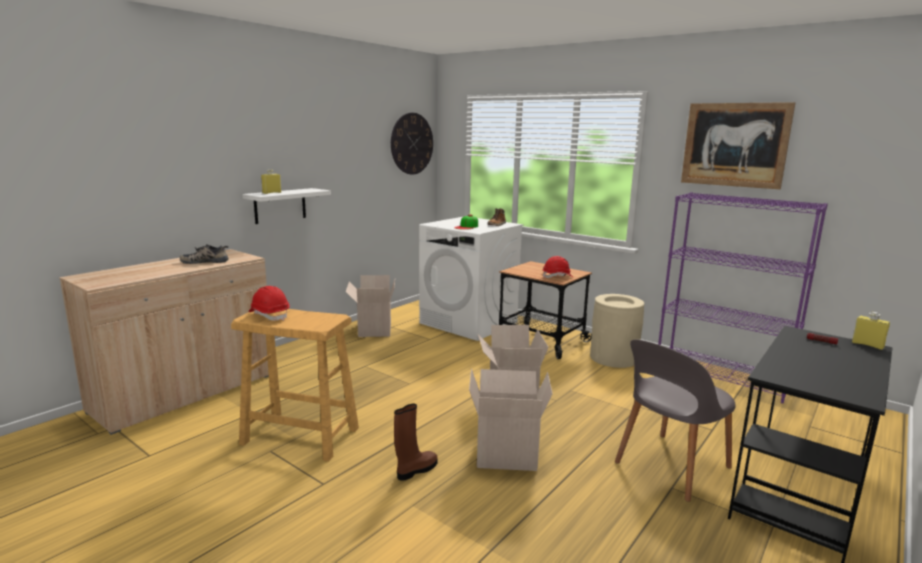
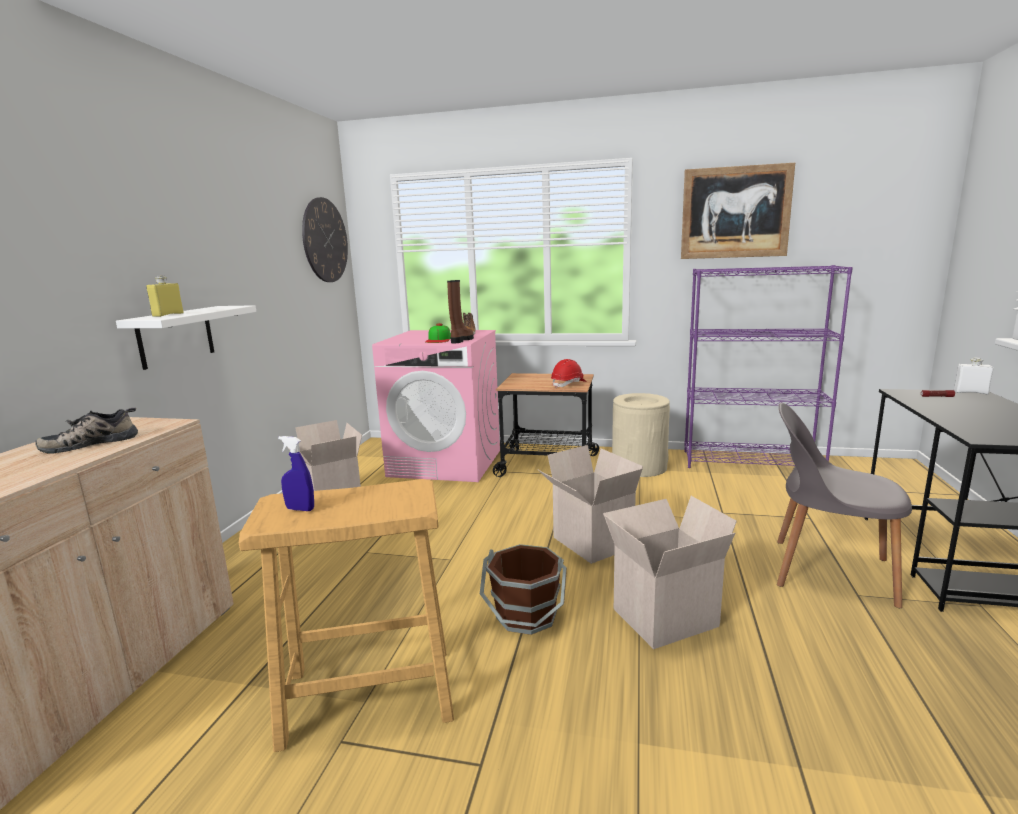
camera: 25 degrees left, 0 degrees up
(269, 315) = (300, 509): red hard hat -> blue spray bottle
(416, 470) = (586, 684): brown boot -> brown boot (461, 340)
(420, 426) = (526, 616): none -> brown bucket
(469, 323) = (446, 463): white washing machine -> pink washing machine
(670, 466) = (827, 571): grey chair -> grey chair turned 90 degrees clockwise
(867, 345) = (970, 392): yellow bottle -> white bottle

